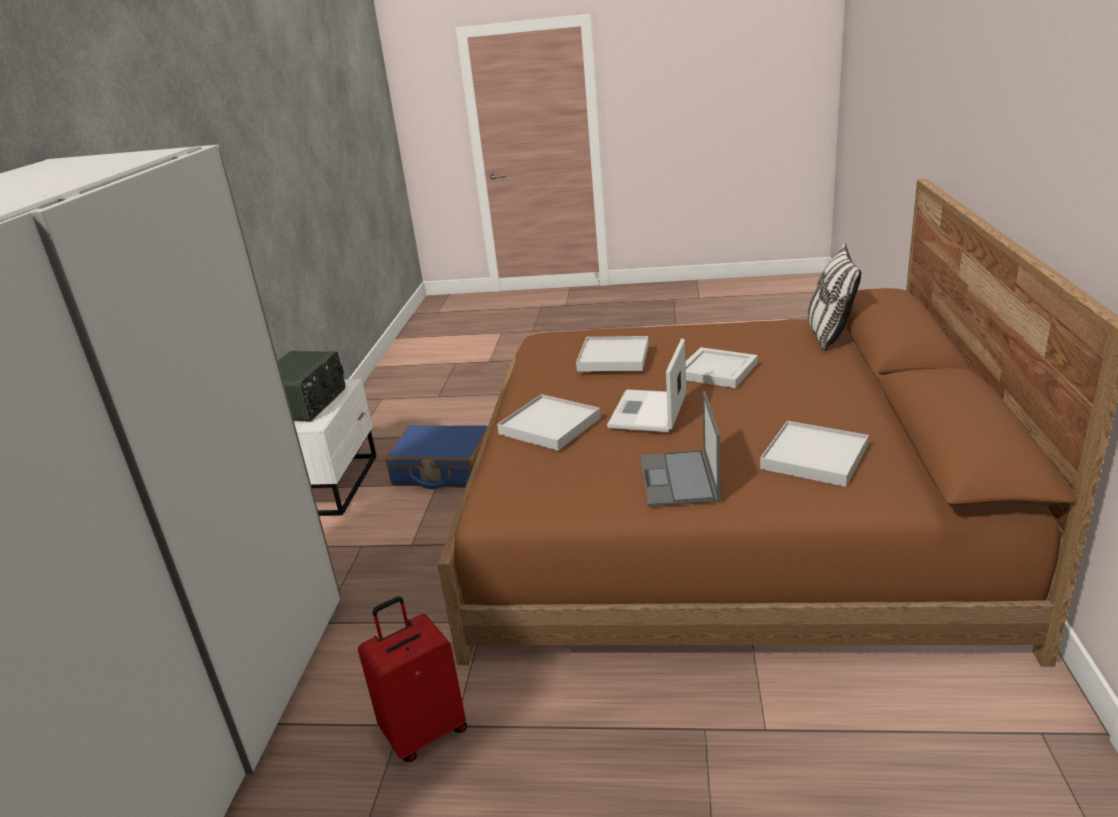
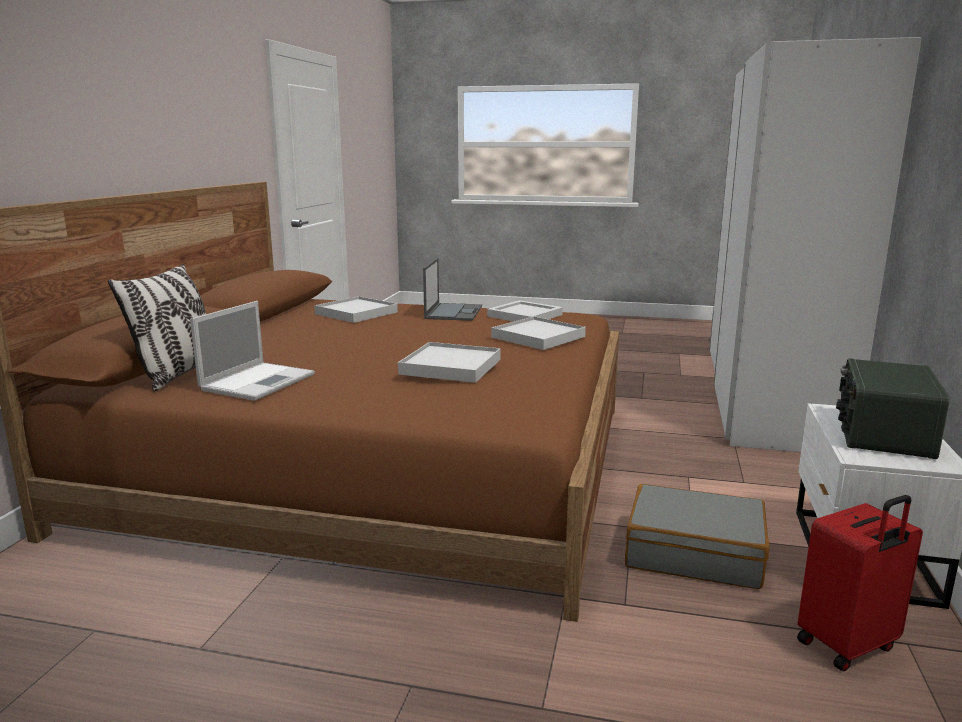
camera: 175 degrees left, 10 degrees down
(424, 732) = (625, 395): red suitcase -> red suitcase (848, 646)
(443, 469) = (694, 553): blue suitcase -> grey suitcase
(648, 412) = (447, 336): laptop -> laptop (259, 381)
(718, 370) = (349, 354): white tray -> white tray (523, 315)

